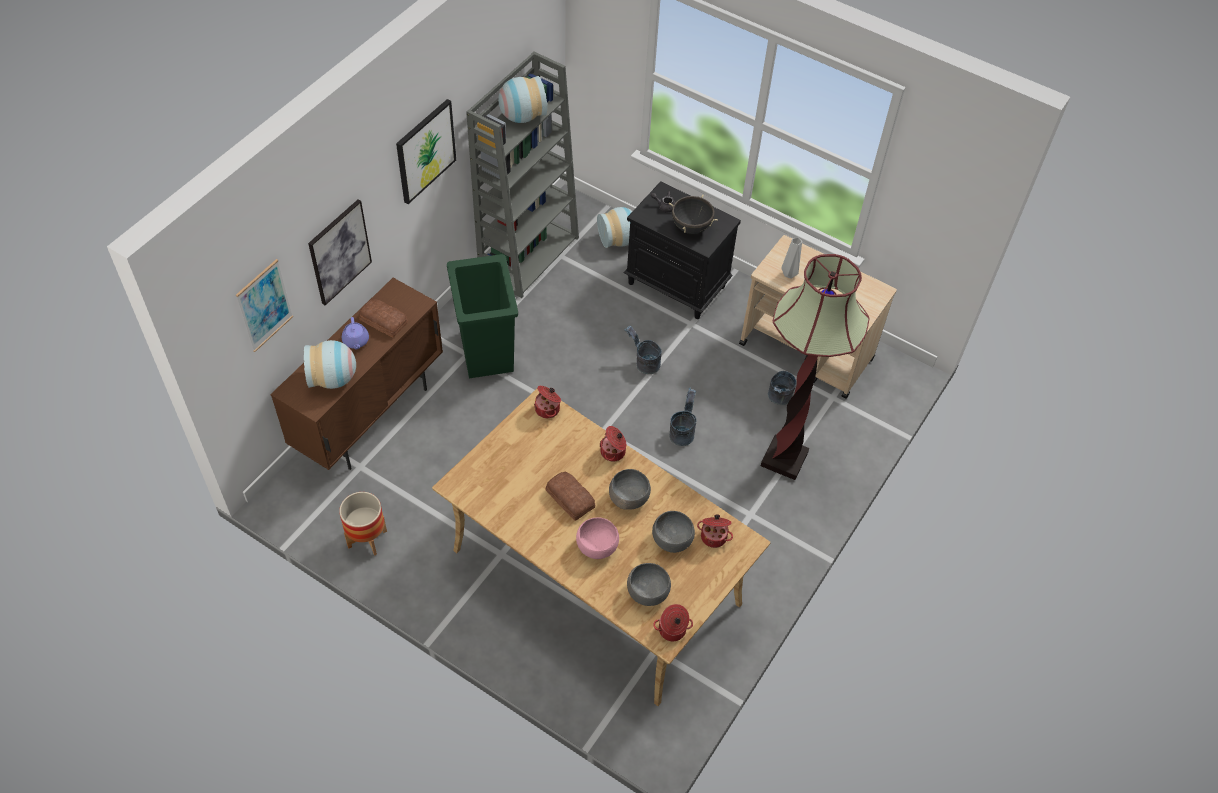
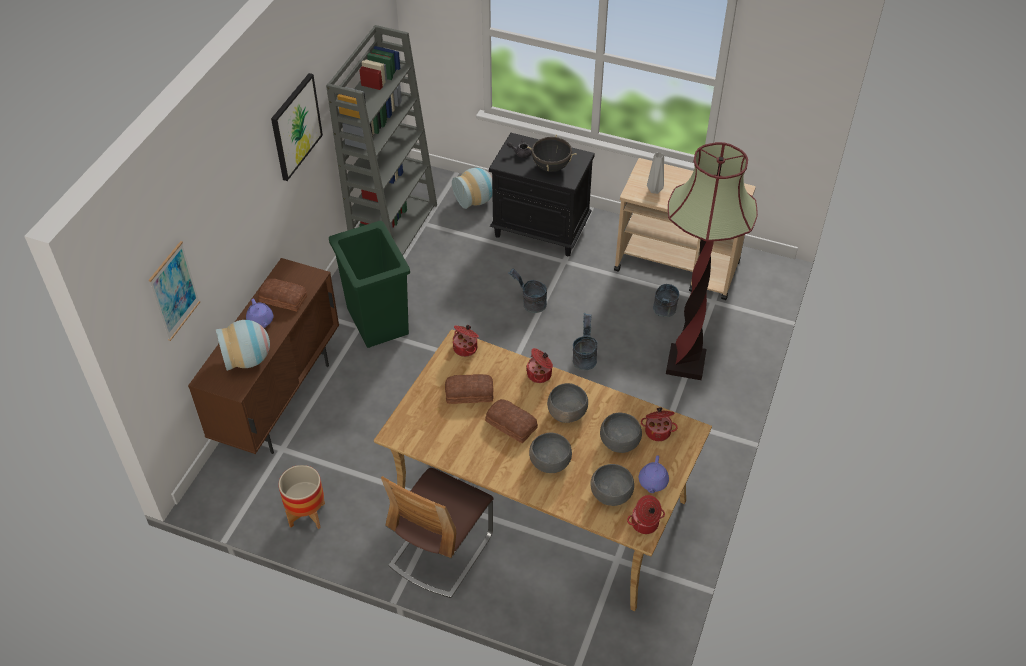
camera: 10 degrees left, 5 degrees down
(339, 252) = (233, 232): picture -> none
(486, 603) = (441, 551): none -> chair
(521, 116) = (375, 87): vase -> none
(537, 456) = (468, 392): none -> bread
(597, 546) = (550, 462): pink bowl -> grey bowl
(692, 589) = (652, 483): none -> purple teapot

